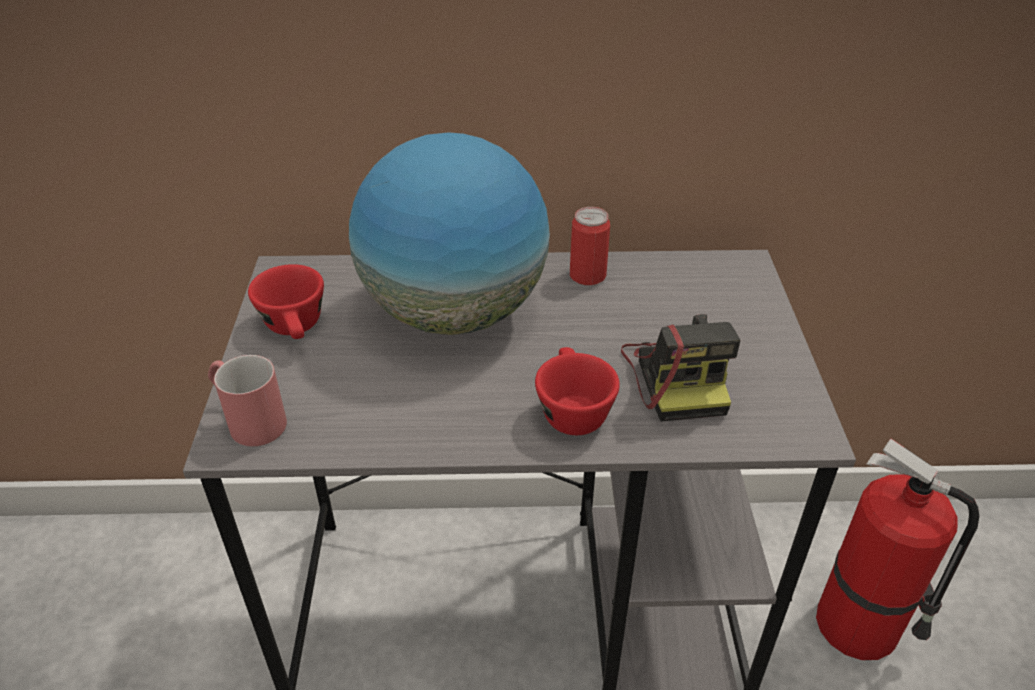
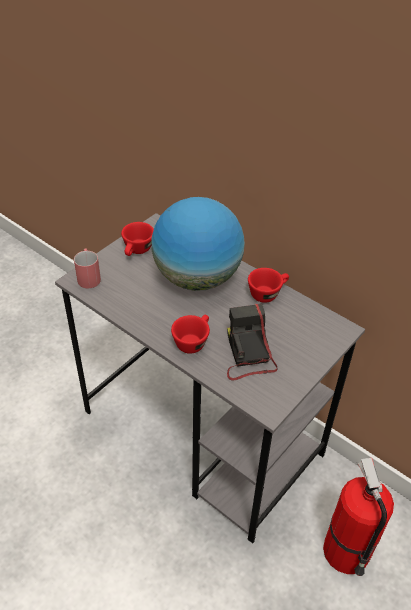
camera: 40 degrees right, 5 degrees up
(587, 275) = (267, 293): can -> red cup
(678, 376) = (248, 355): camera -> camera turned 135 degrees clockwise

